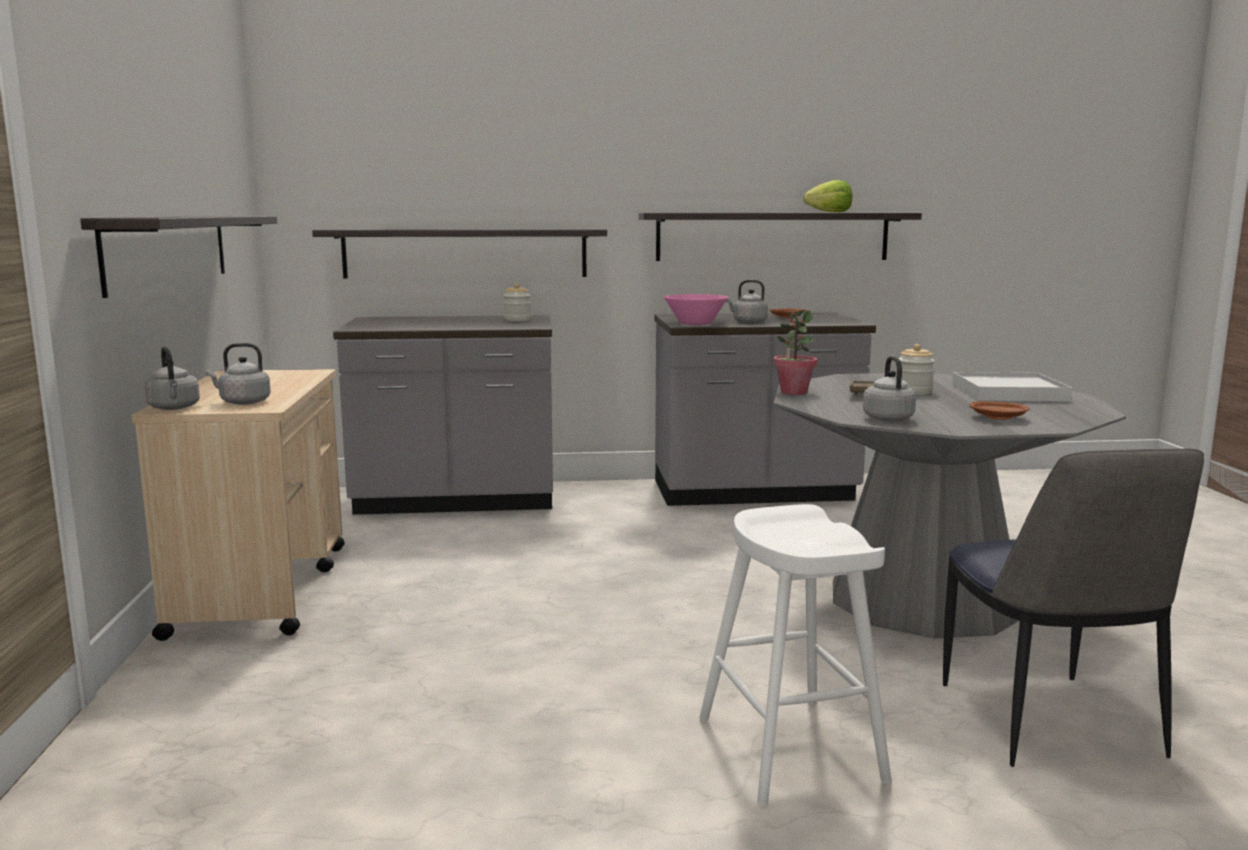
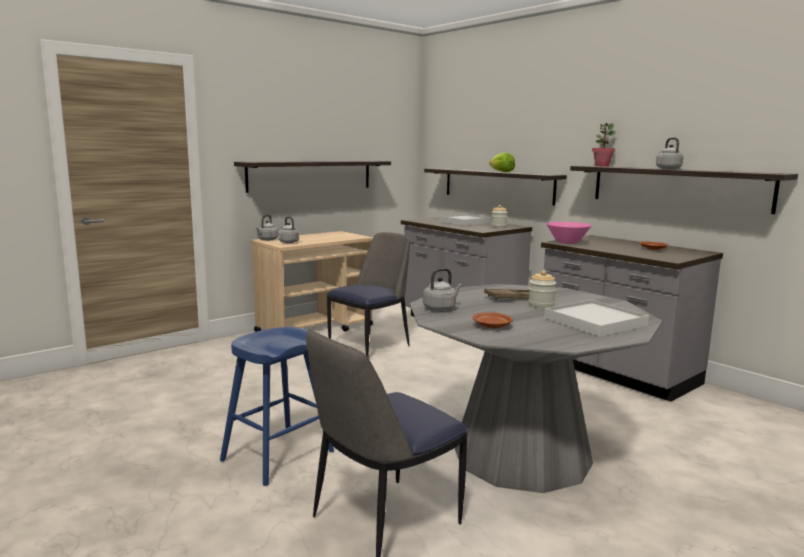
camera: 55 degrees right, 0 degrees up
(436, 573) = (371, 346): none -> chair
(443, 321) = (465, 222): none -> white tray
(748, 322) = (604, 247): grey kettle -> grey kettle (667, 168)
(790, 750) = (277, 456): white stool -> blue stool
(793, 392) = (480, 288): potted plant -> potted plant (602, 166)
(830, 212) = (714, 170): lettuce -> lettuce (501, 172)

